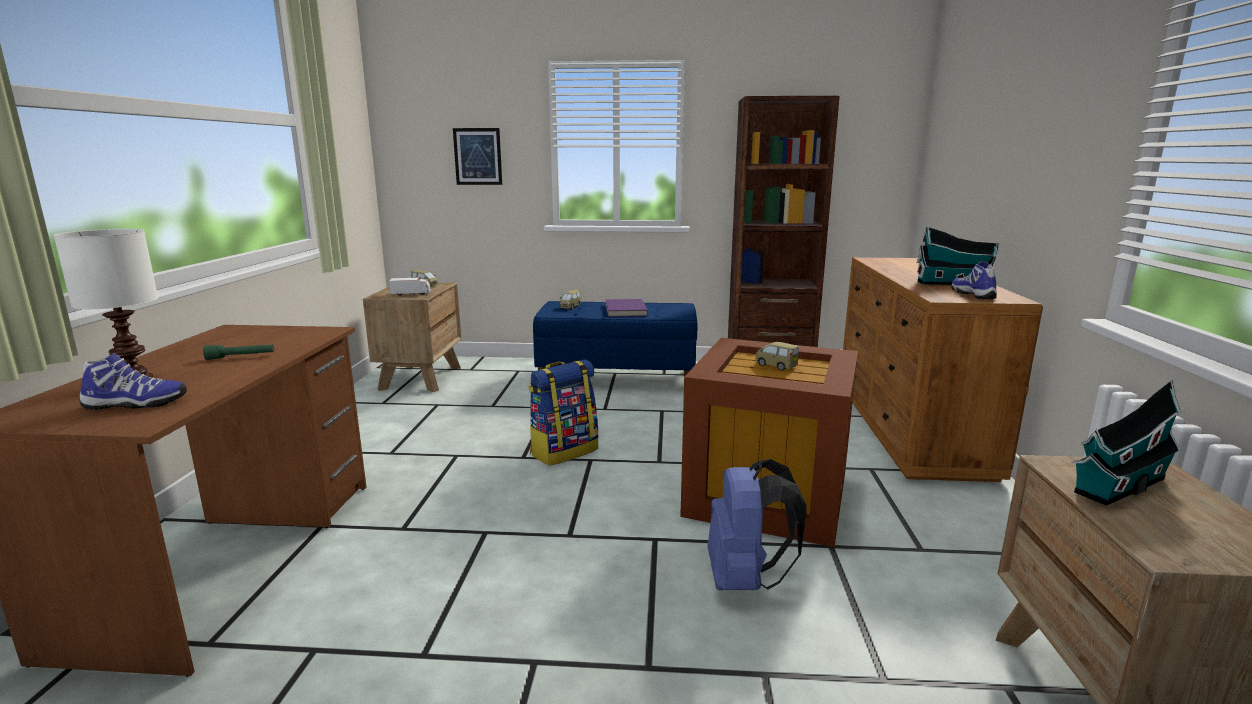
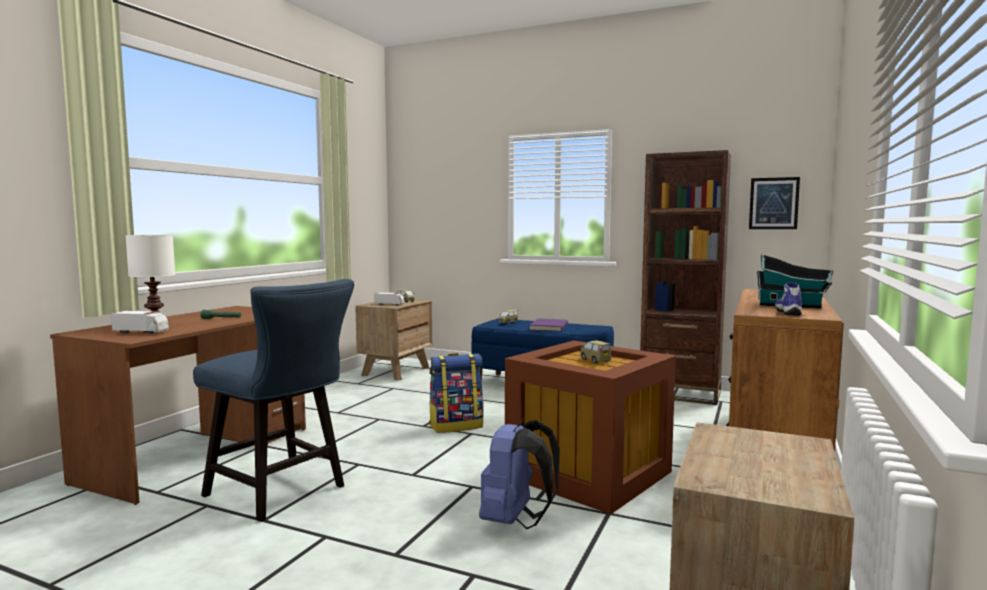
camera: 20 degrees right, 10 degrees down
(134, 404) = (142, 332): shoe -> toy truck
(414, 601) = (282, 493): none -> blue chair
(478, 156) = (456, 206): picture -> picture (773, 203)
(1117, 486) = (744, 446): toy house -> none

